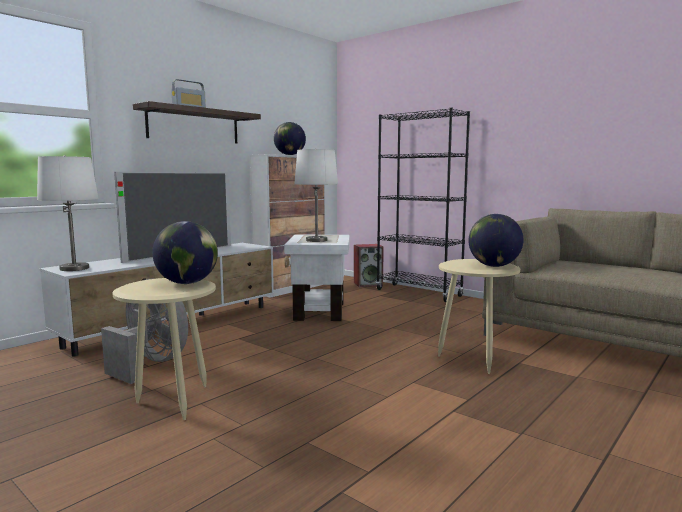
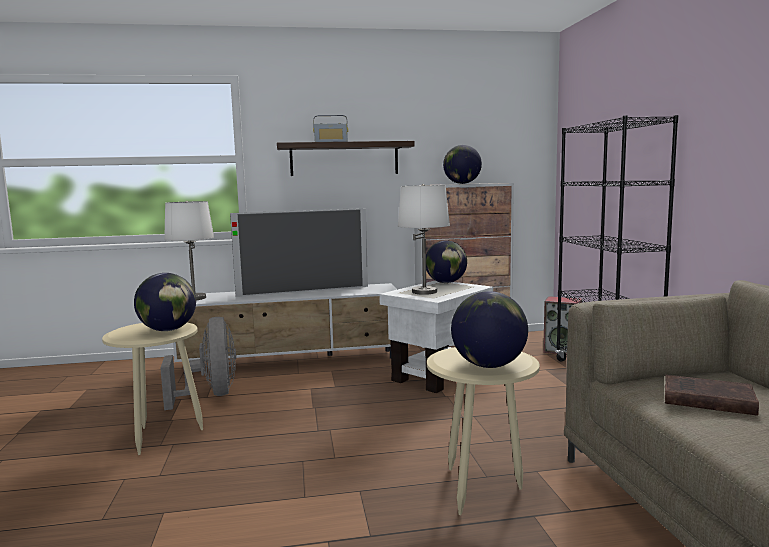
camera: 40 degrees right, 0 degrees up
(311, 235) = (446, 282): none -> globe
(589, 269) = (705, 400): none -> brown book

